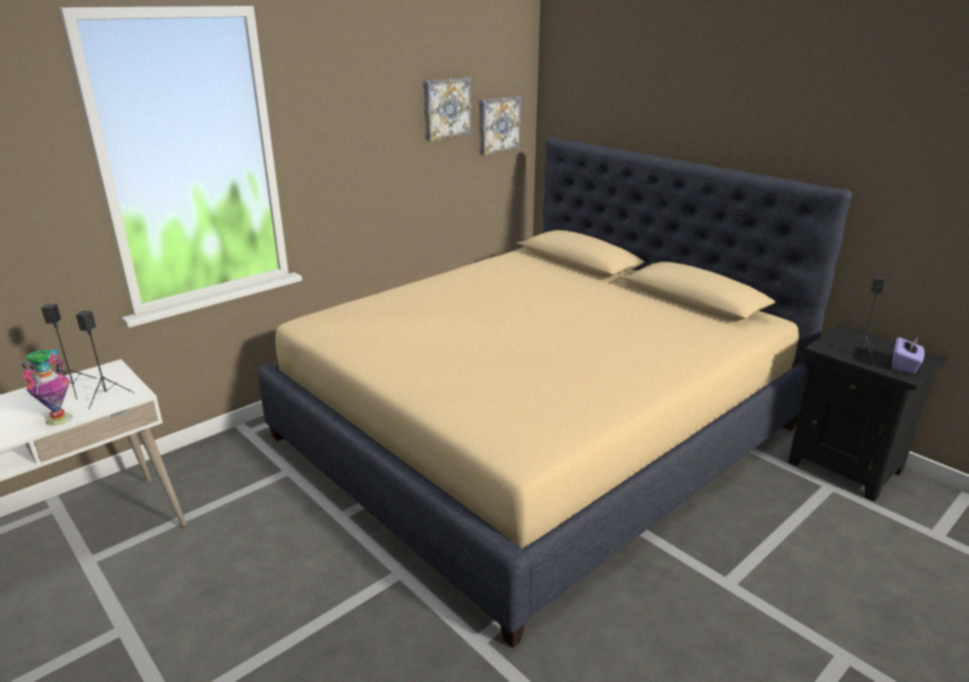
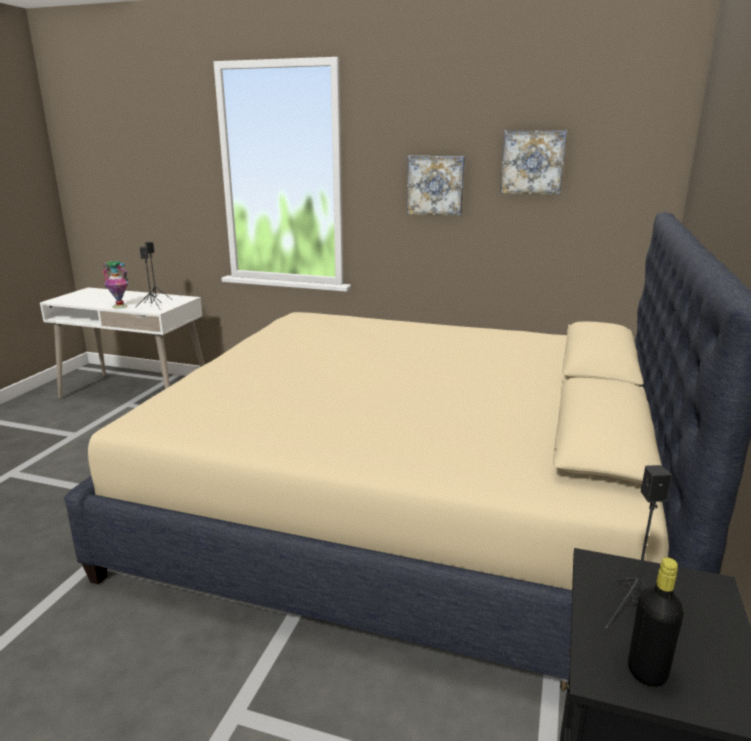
camera: 60 degrees right, 5 degrees down
(498, 125) = (611, 191): picture -> picture (435, 185)
(904, 366) = (647, 672): purple tissue box -> black bottle

